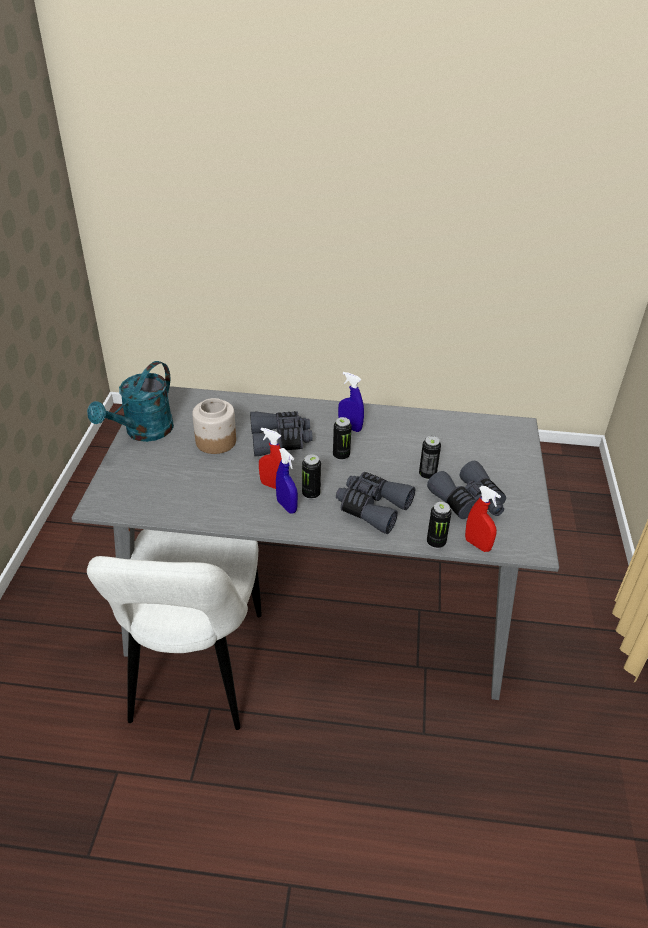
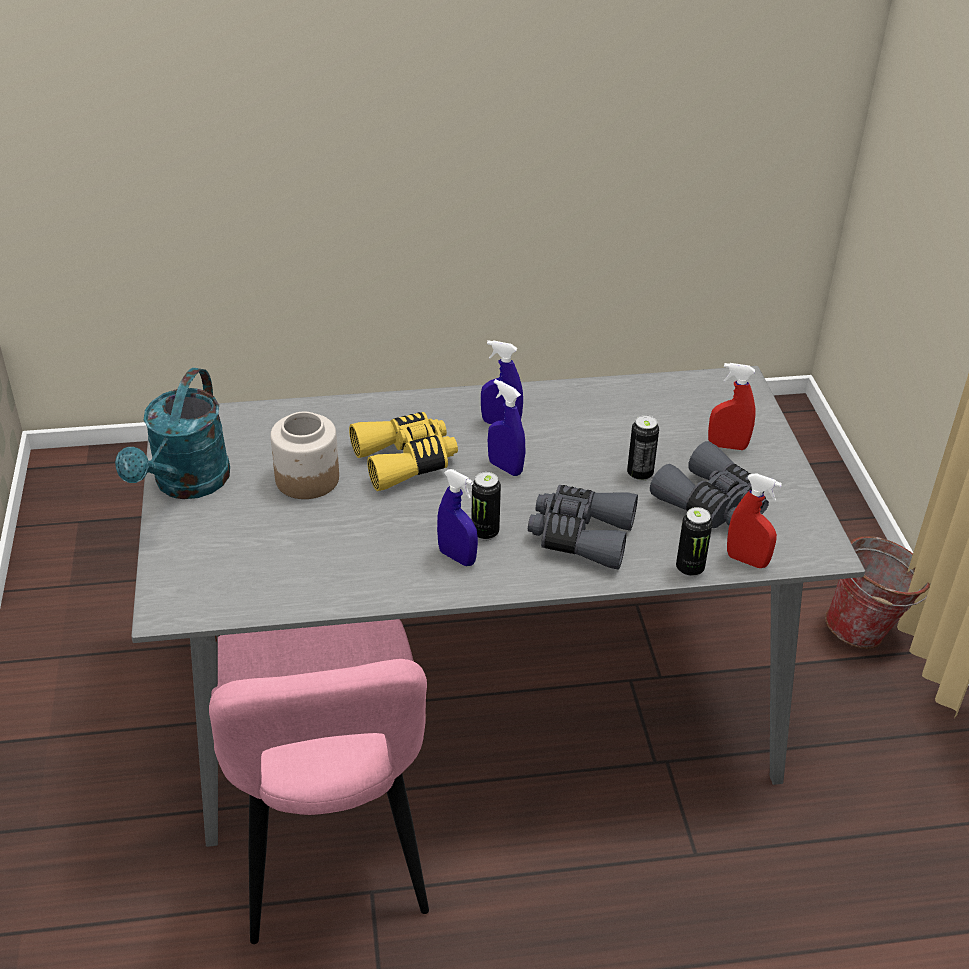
camera: 15 degrees left, 0 degrees up
(195, 673) = (330, 846): white chair -> pink chair
(273, 485) = (423, 530): red spray bottle -> red spray bottle (727, 446)
(280, 440) = (405, 460): grey binoculars -> yellow binoculars
(341, 455) = (505, 468): can -> blue spray bottle
(591, 610) = (868, 631): none -> bucket

